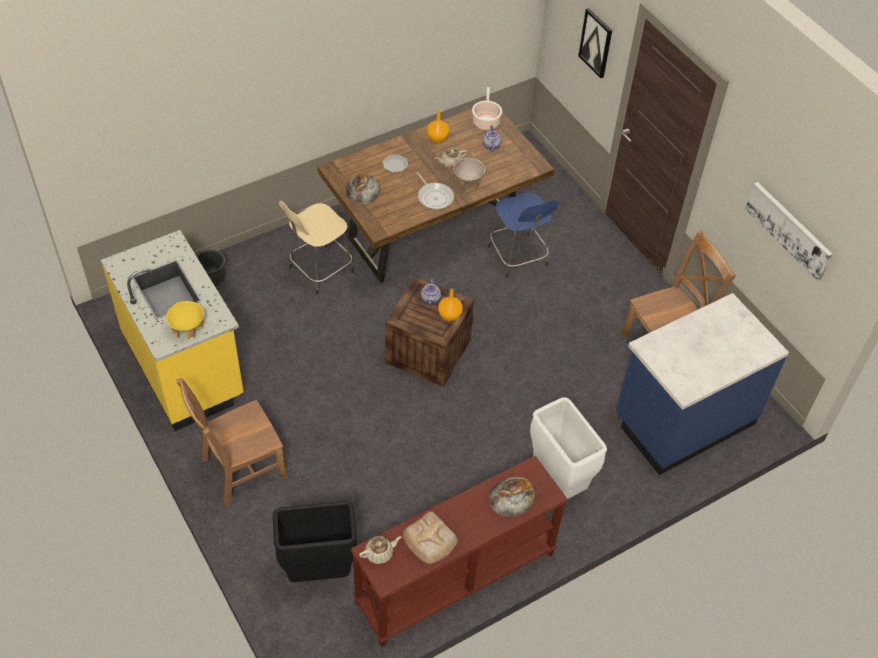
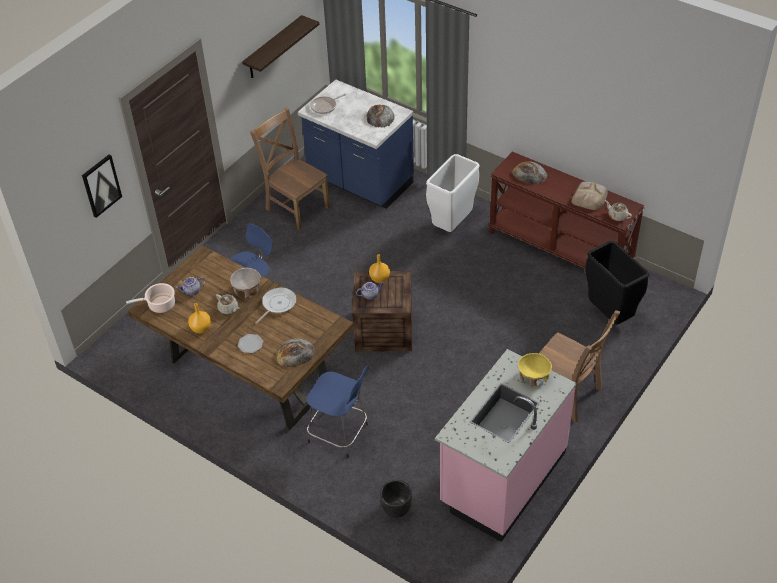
camera: 110 degrees left, 5 degrees down
(185, 367) = (502, 478): yellow counter -> pink counter
(319, 271) = (340, 434): beige stool -> blue stool
(685, 367) = (380, 116): none -> bread
(731, 321) = (325, 106): none -> frying pan
(789, 229) = (273, 48): picture -> shelf

